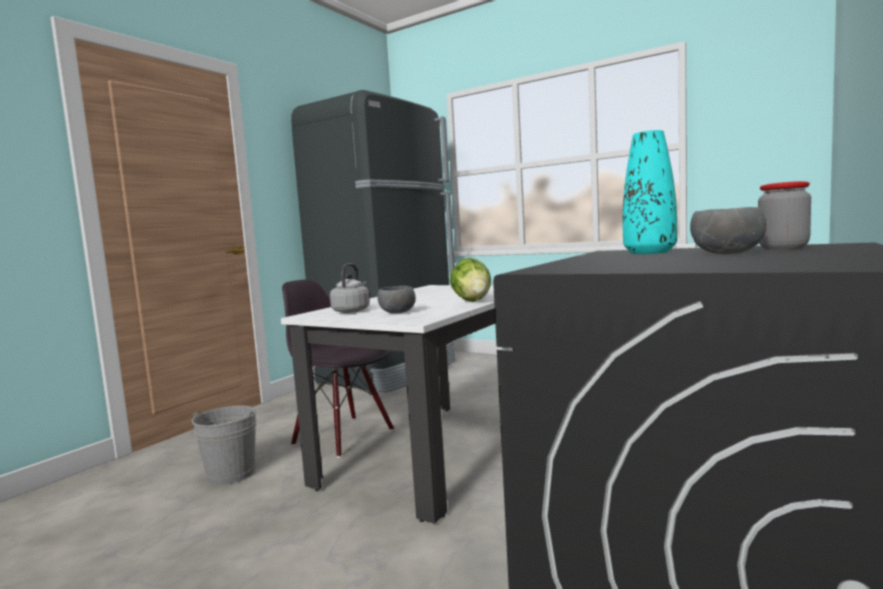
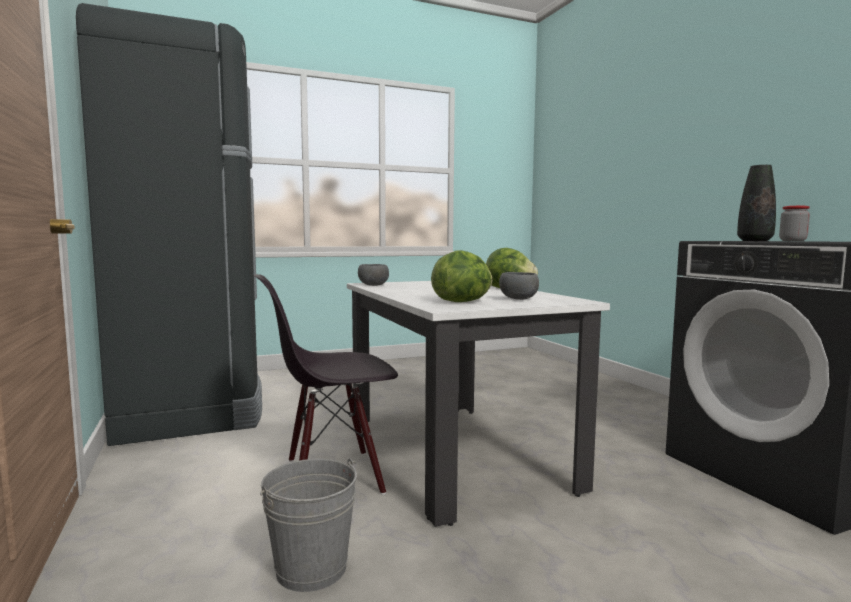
camera: 55 degrees left, 0 degrees up
(352, 311) = (463, 302): grey kettle -> lettuce
(649, 253) = (754, 241): turquoise vase -> black vase
(725, 253) = (807, 241): grey bowl -> grey bowl (372, 285)

